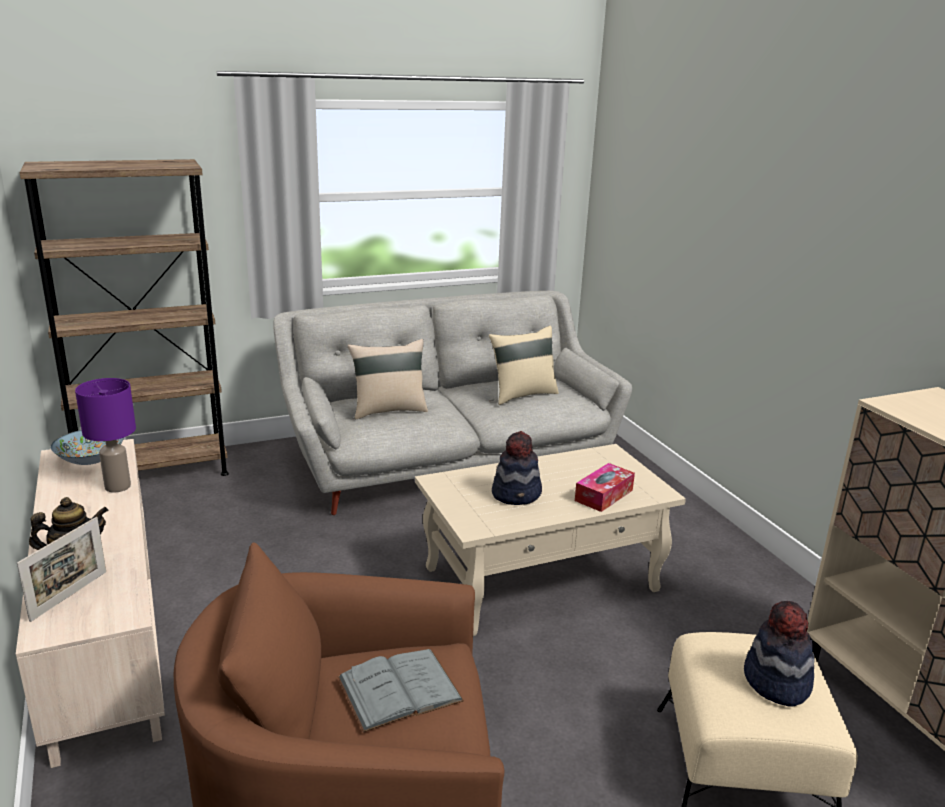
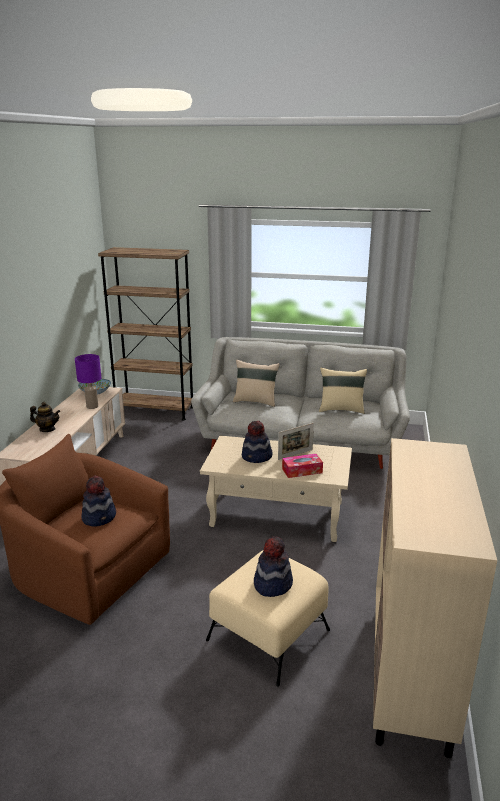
camera: 35 degrees right, 0 degrees up
(69, 595) = (29, 443): picture frame -> picture frame (295, 454)
(399, 689) = (99, 517): grey book -> hat

